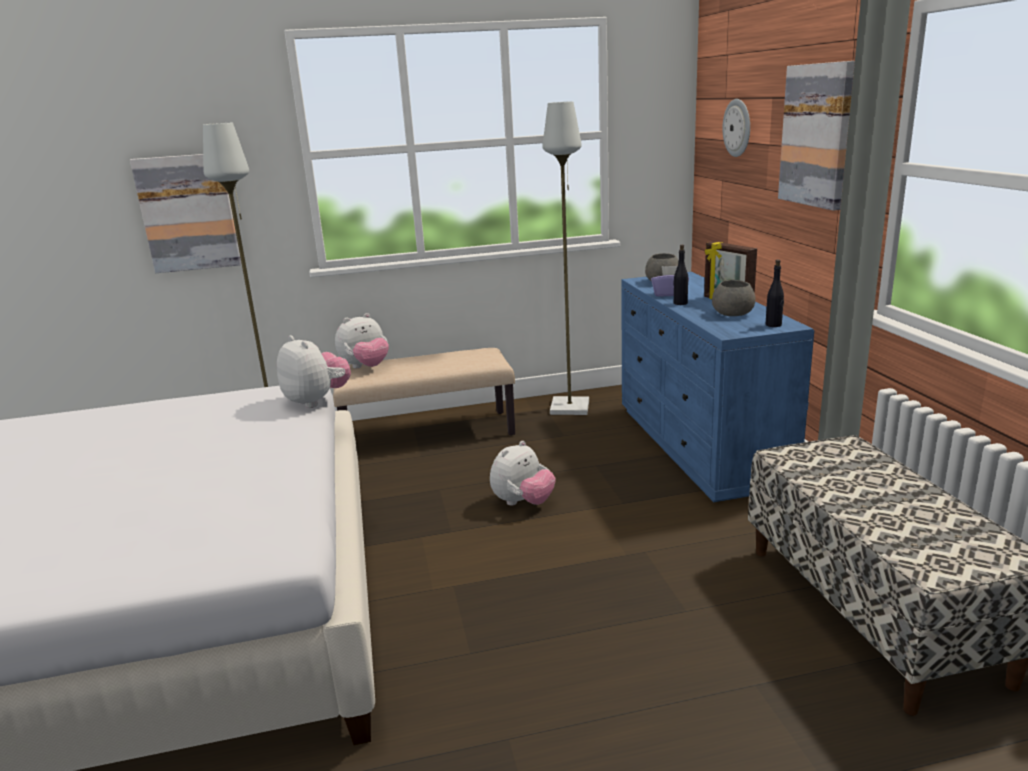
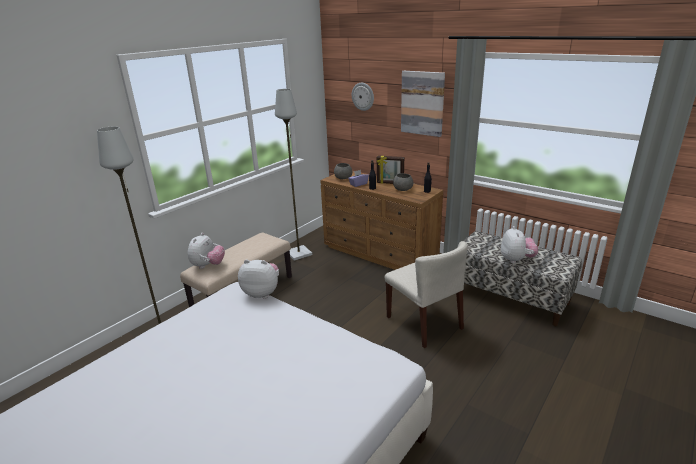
camera: 40 degrees left, 5 degrees up
(188, 213) = (62, 194): picture -> none
(523, 503) = (342, 309): plush toy -> plush toy (516, 260)
(623, 578) = (424, 323): none -> beige chair
(700, 446) = (380, 253): blue dresser -> brown dresser

